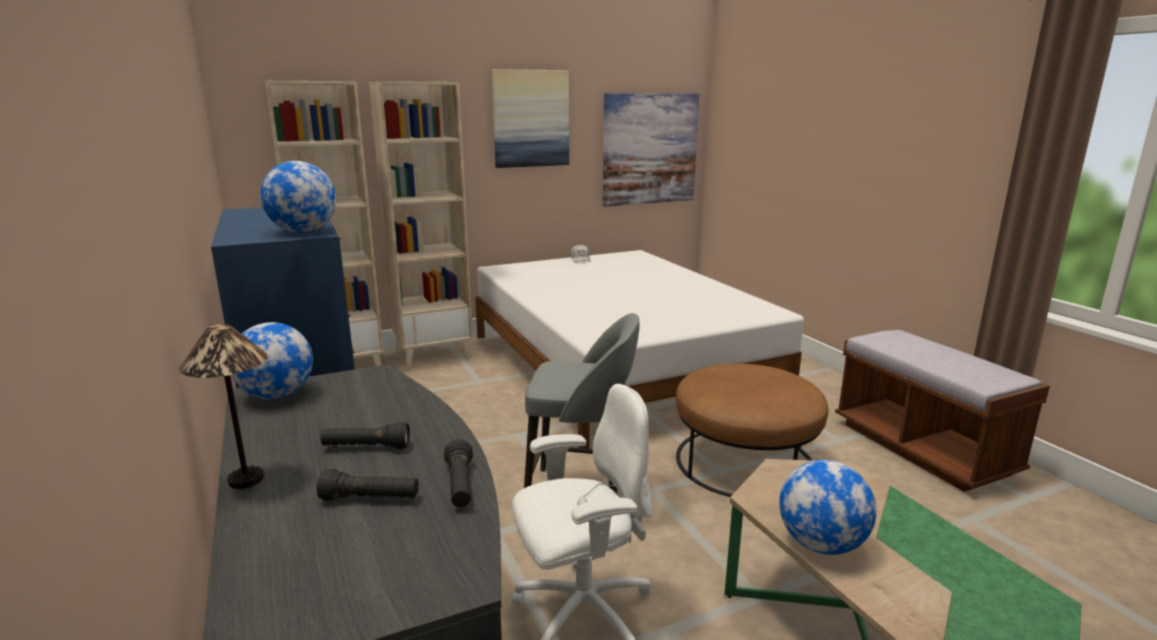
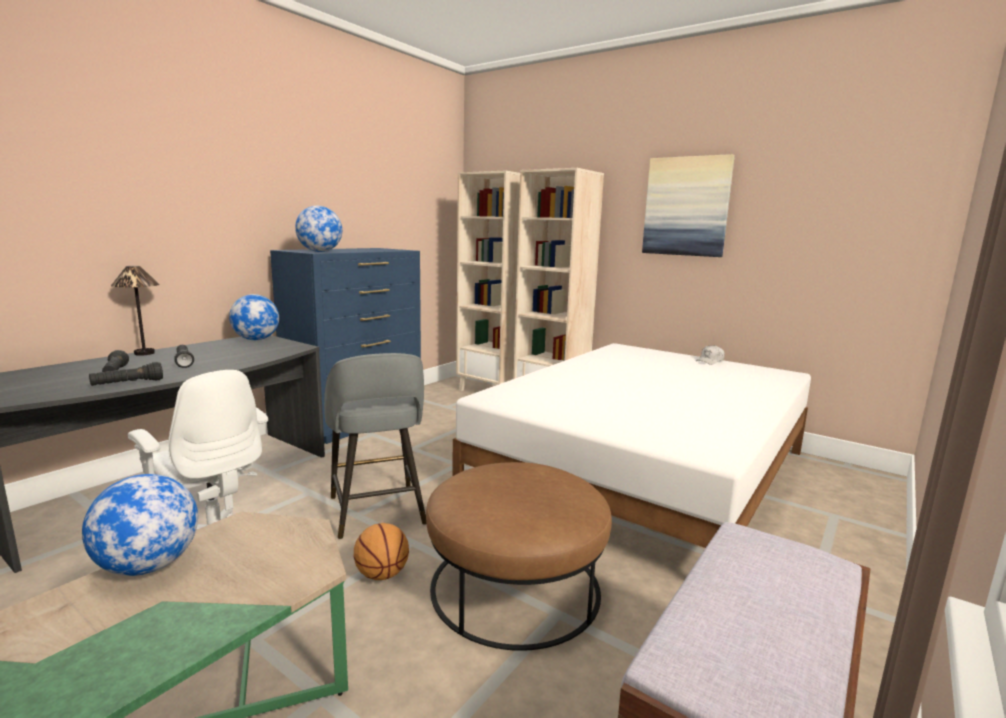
camera: 60 degrees right, 5 degrees down
(650, 149) = (845, 249): picture -> none
(696, 515) = (382, 575): none -> basketball

